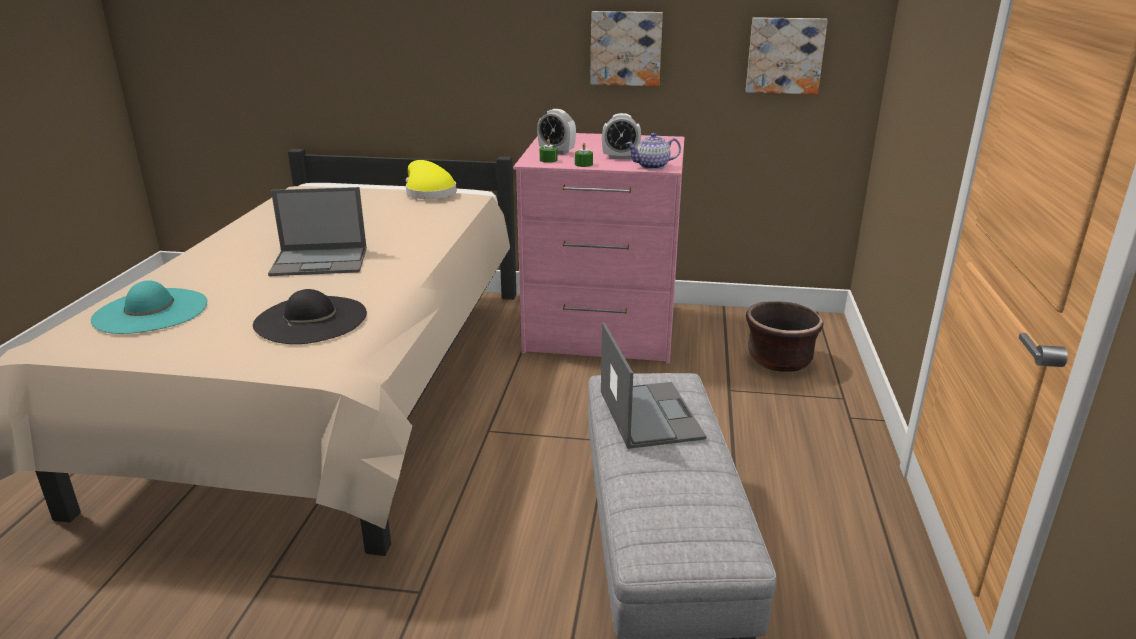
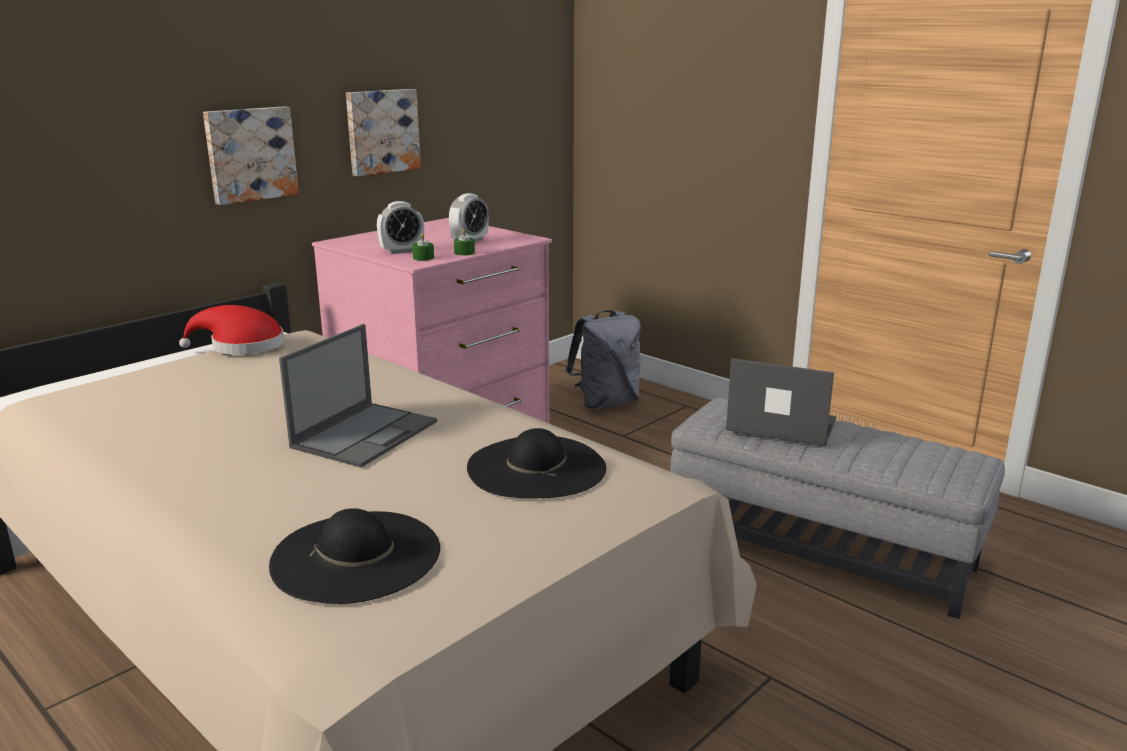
camera: 55 degrees left, 5 degrees down
(151, 311) = (356, 556): turquoise hat -> black hat
(428, 192) = (241, 346): yellow hat -> red hat
(652, 166) = (518, 240): teapot -> none
(779, 360) = (606, 403): brown planter -> grey backpack
(785, 55) = (509, 123): picture -> picture (250, 154)

